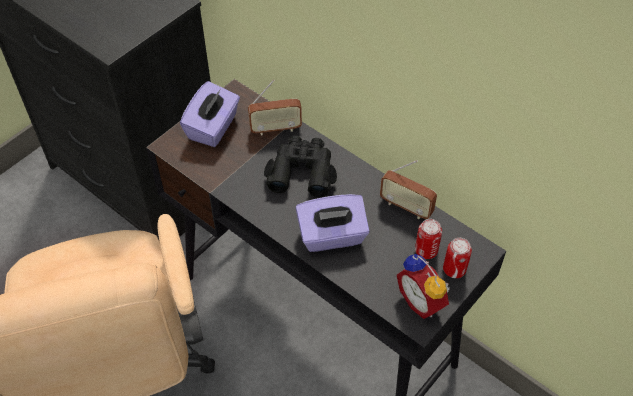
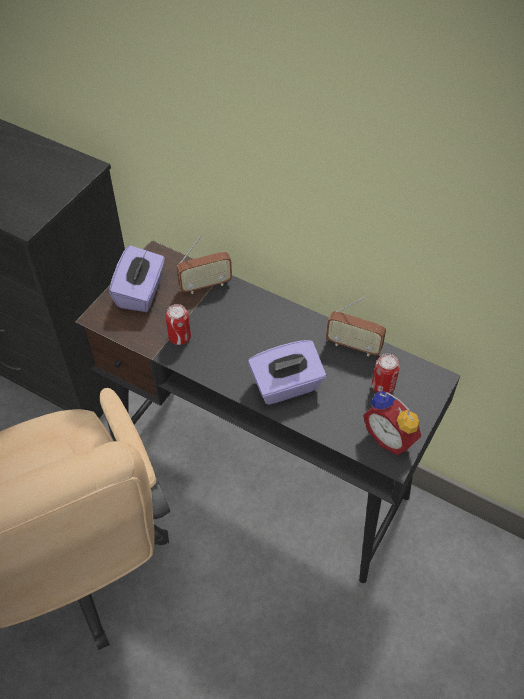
camera: 10 degrees left, 0 degrees up
(302, 171) = (241, 324): black binoculars -> none
(454, 269) = (414, 401): can -> can (180, 337)

